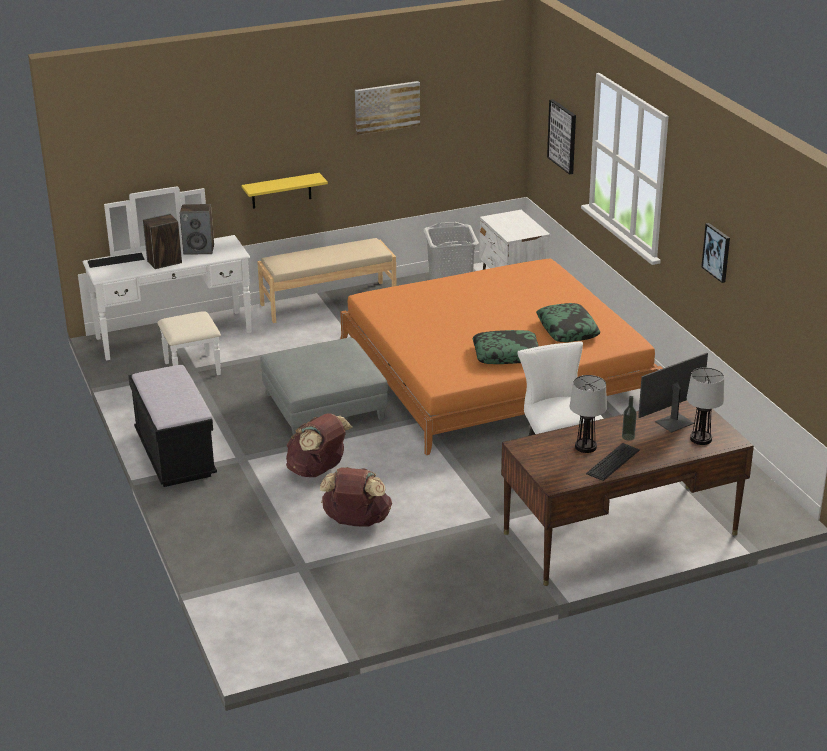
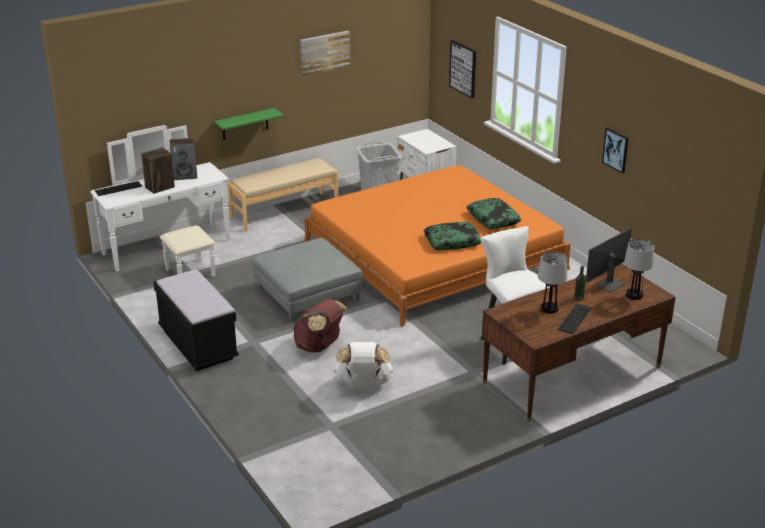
camera: 10 degrees left, 0 degrees up
(281, 191) = (245, 124): yellow shelf -> green shelf
(356, 522) = (363, 385): brown backpack -> white backpack

